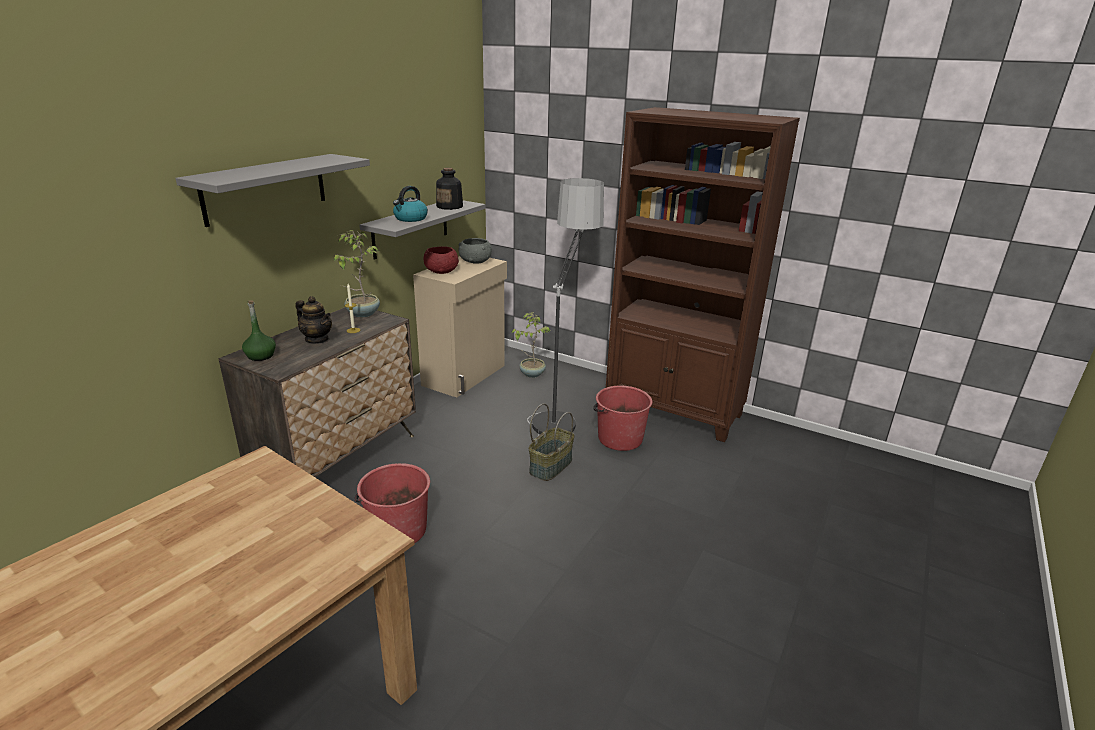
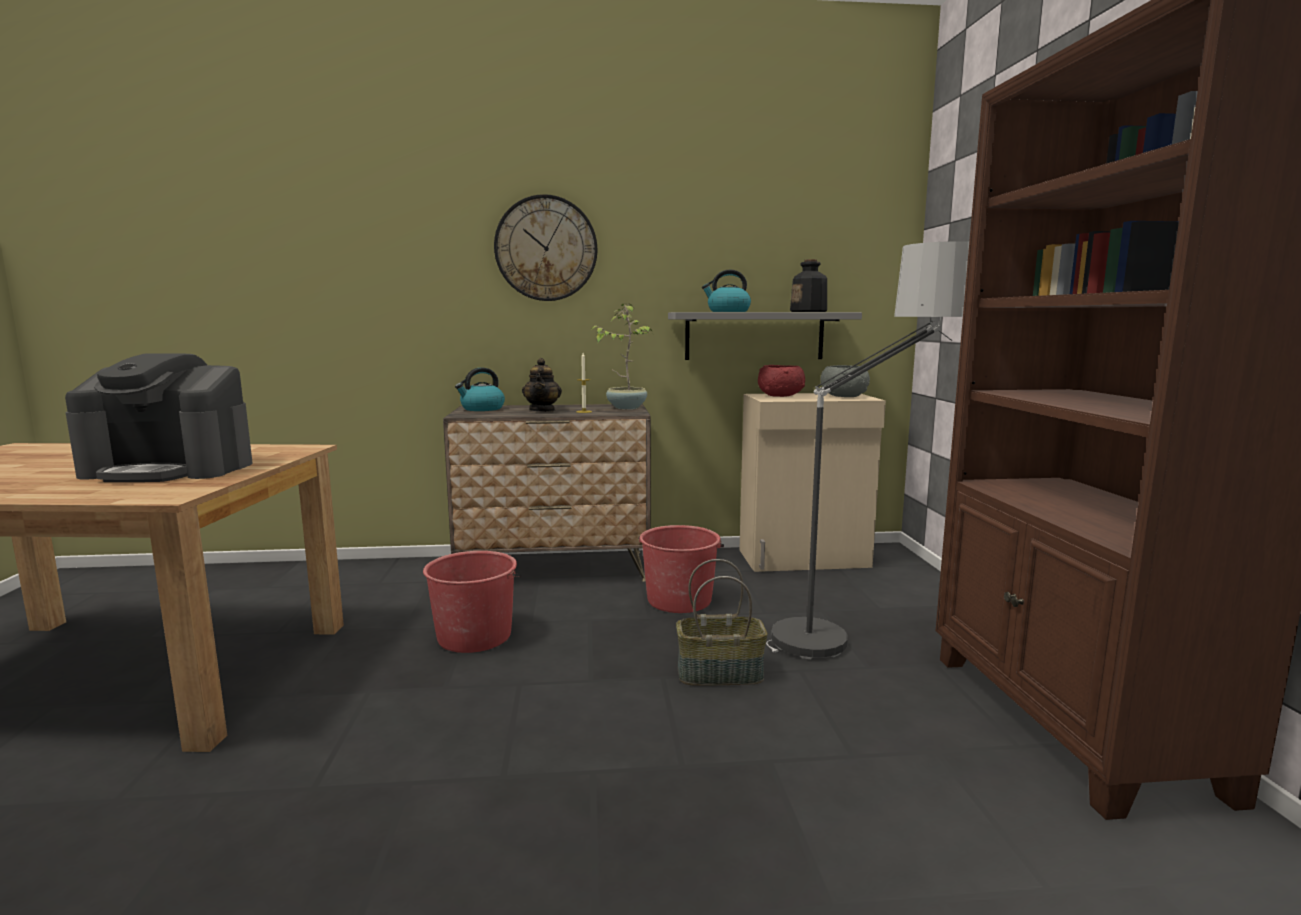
camera: 55 degrees right, 15 degrees down
(255, 535) = (171, 469): none -> coffee machine
(261, 356) = (482, 409): green bottle -> kettle
(265, 188) = (546, 248): grey shelf -> wall clock
(531, 374) = (893, 586): potted plant -> none
(619, 438) = (882, 700): red bucket -> red bucket (679, 600)

